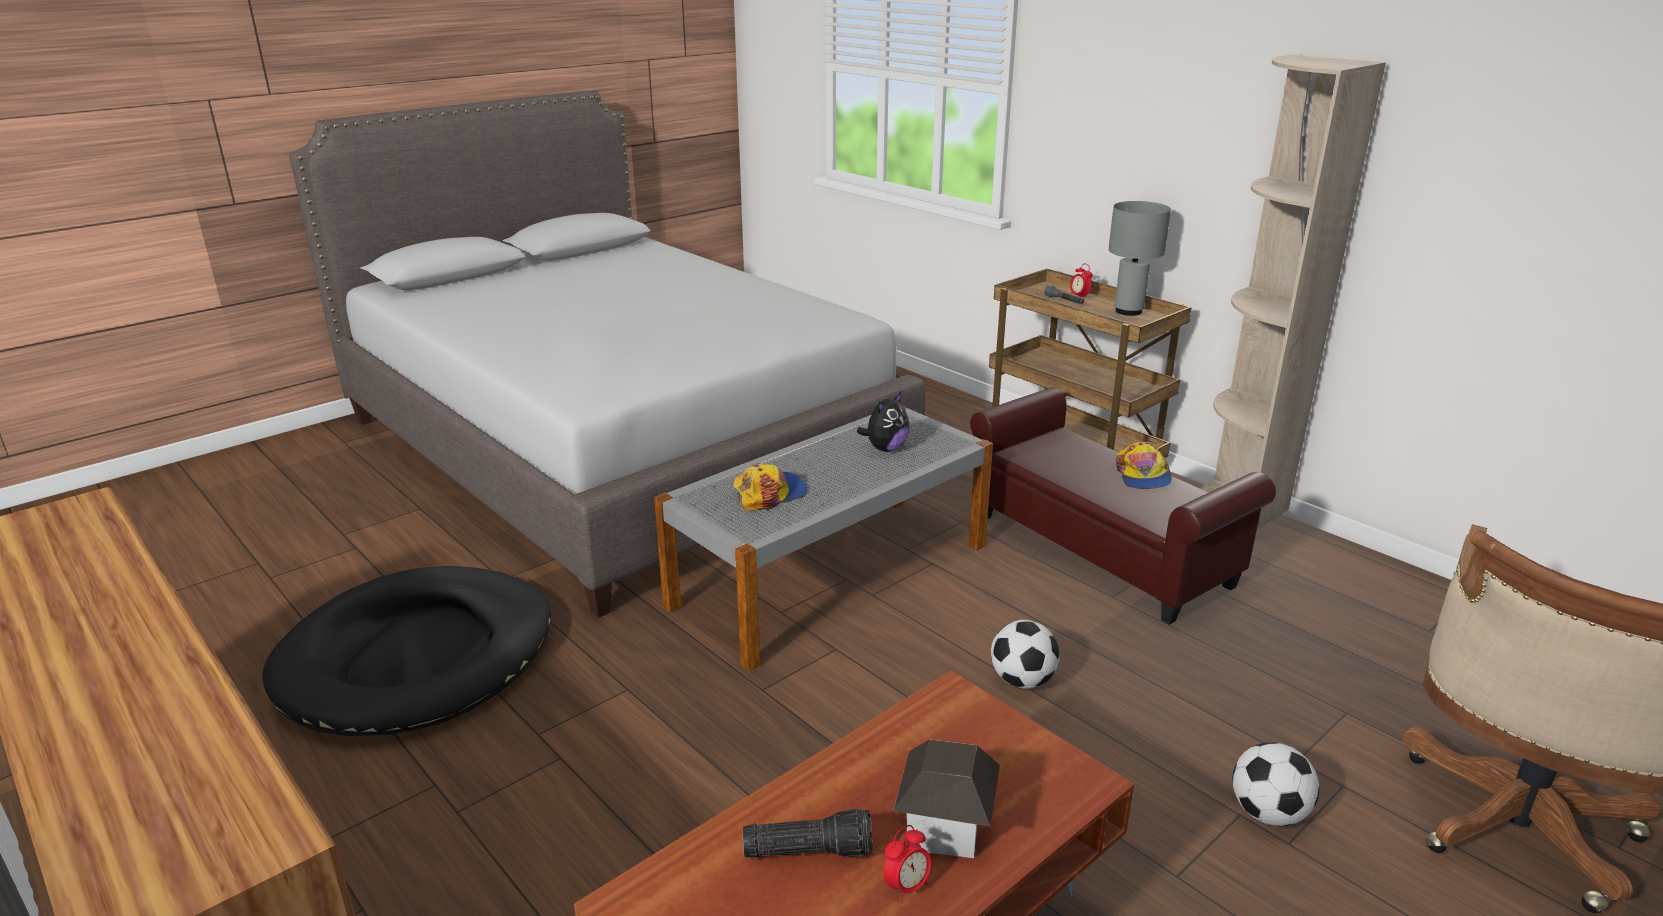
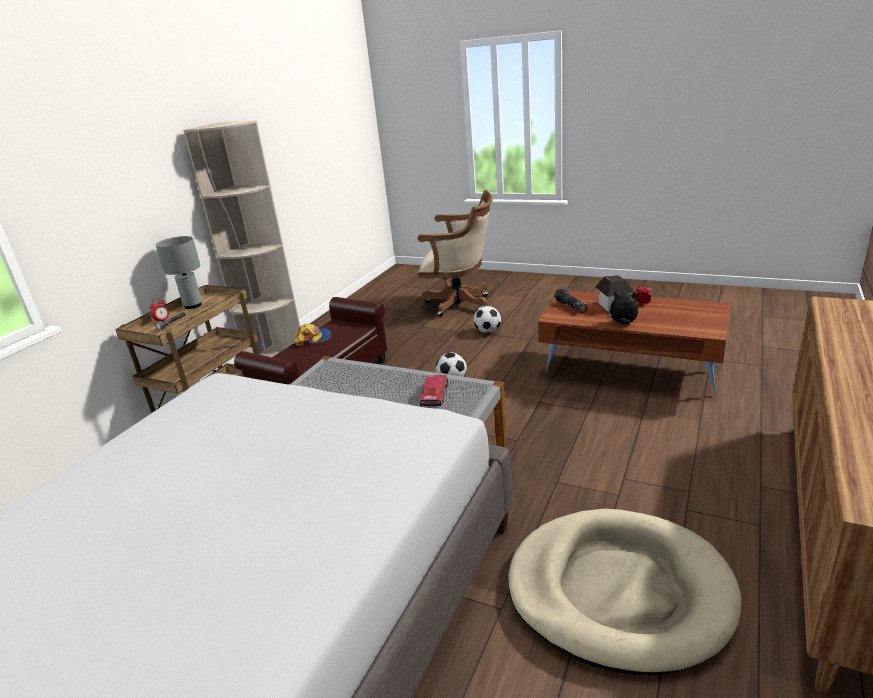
camera: 110 degrees left, 0 degrees up
(418, 657) = (618, 592): black dog bed -> beige dog bed
(770, 494) = (434, 395): cap -> toy car
(810, 849) = (651, 318): flashlight -> flashlight (570, 306)
(885, 448) = (350, 380): plush toy -> plush toy (623, 324)

